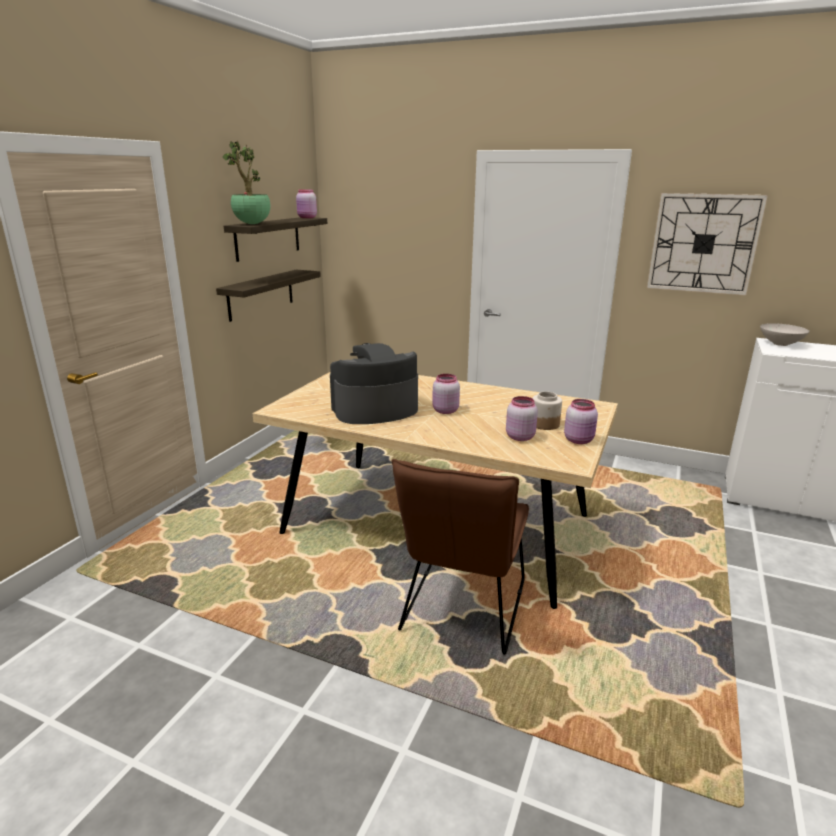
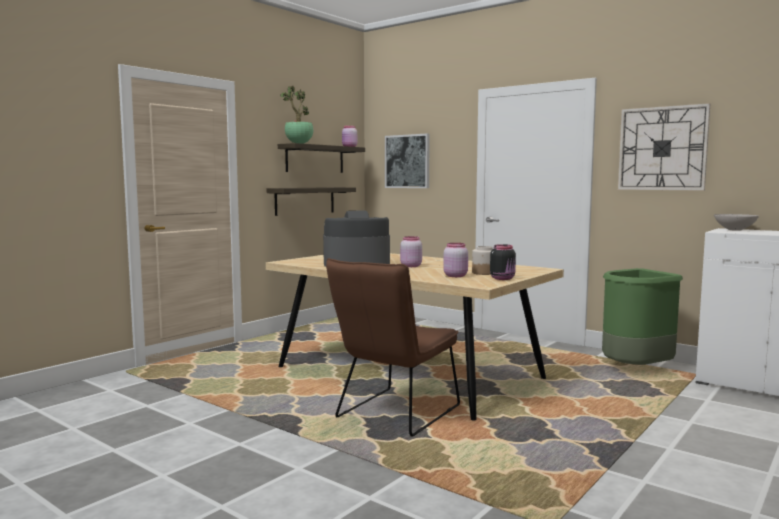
camera: 15 degrees right, 15 degrees down
(380, 235) = (407, 161): none -> picture
(579, 440) = (503, 278): pink jar -> black jar
(662, 488) = (635, 370): none -> green trash can

